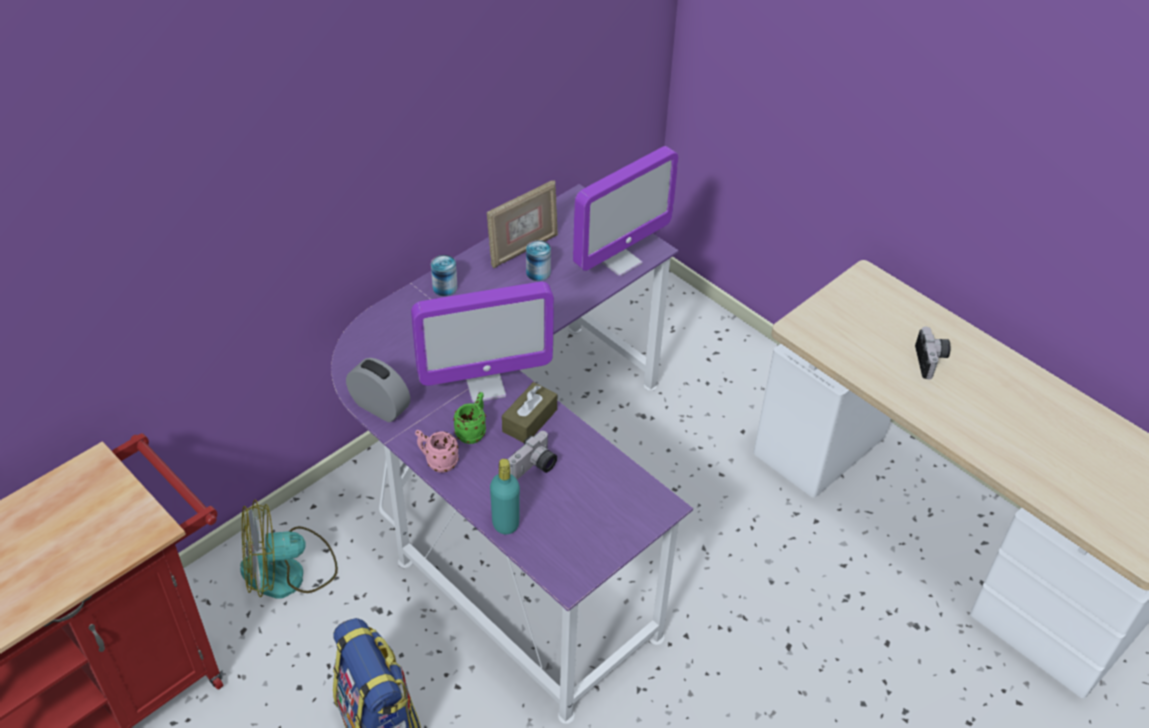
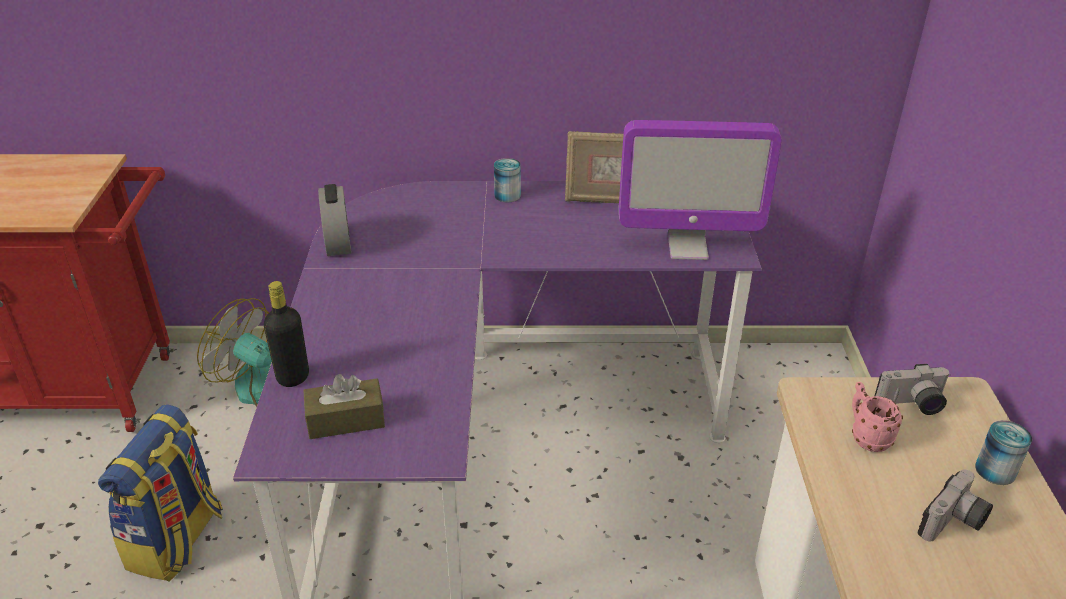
camera: 45 degrees right, 10 degrees down
(437, 462) = (317, 302): pink mug -> pink mug (866, 436)
(473, 431) = (375, 298): green mug -> none
(485, 386) = (434, 273): monitor -> none
(505, 524) = (293, 377): turquoise bottle -> black bottle
(529, 420) = (430, 317): brown tissue box -> brown tissue box (346, 420)
(534, 468) = (379, 352): camera -> camera (912, 405)
(538, 272) = (599, 222): can -> can (995, 470)

